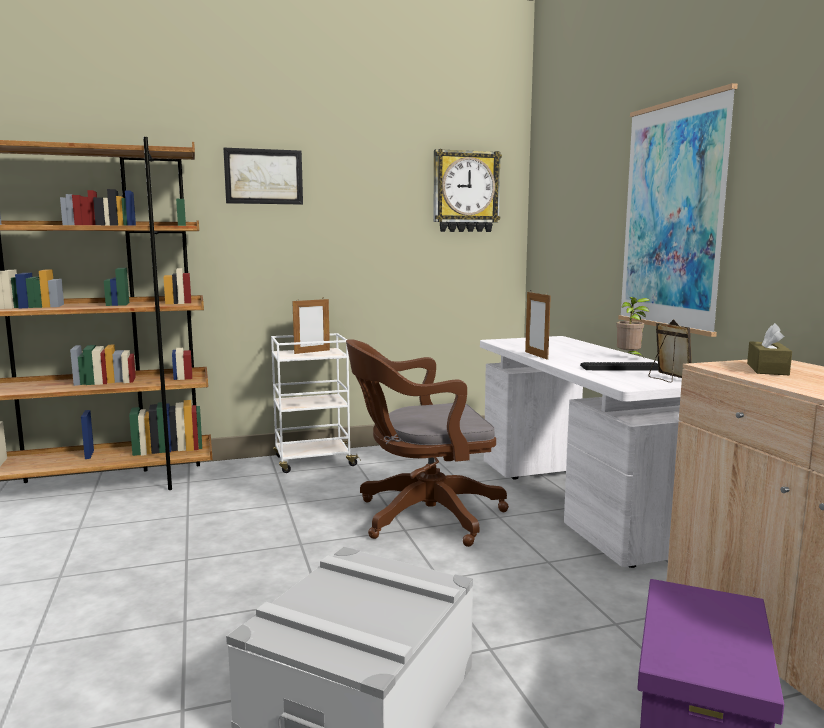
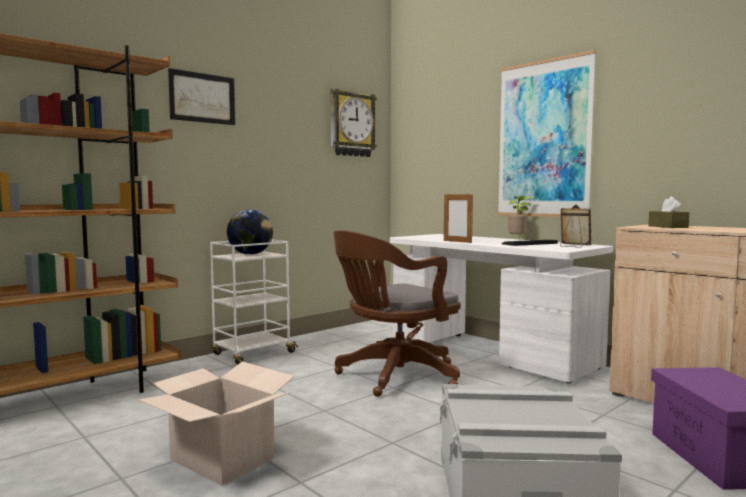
camera: 25 degrees left, 5 degrees down
(152, 577) = (223, 459): none -> cardboard box
(312, 352) = (250, 254): picture frame -> globe

